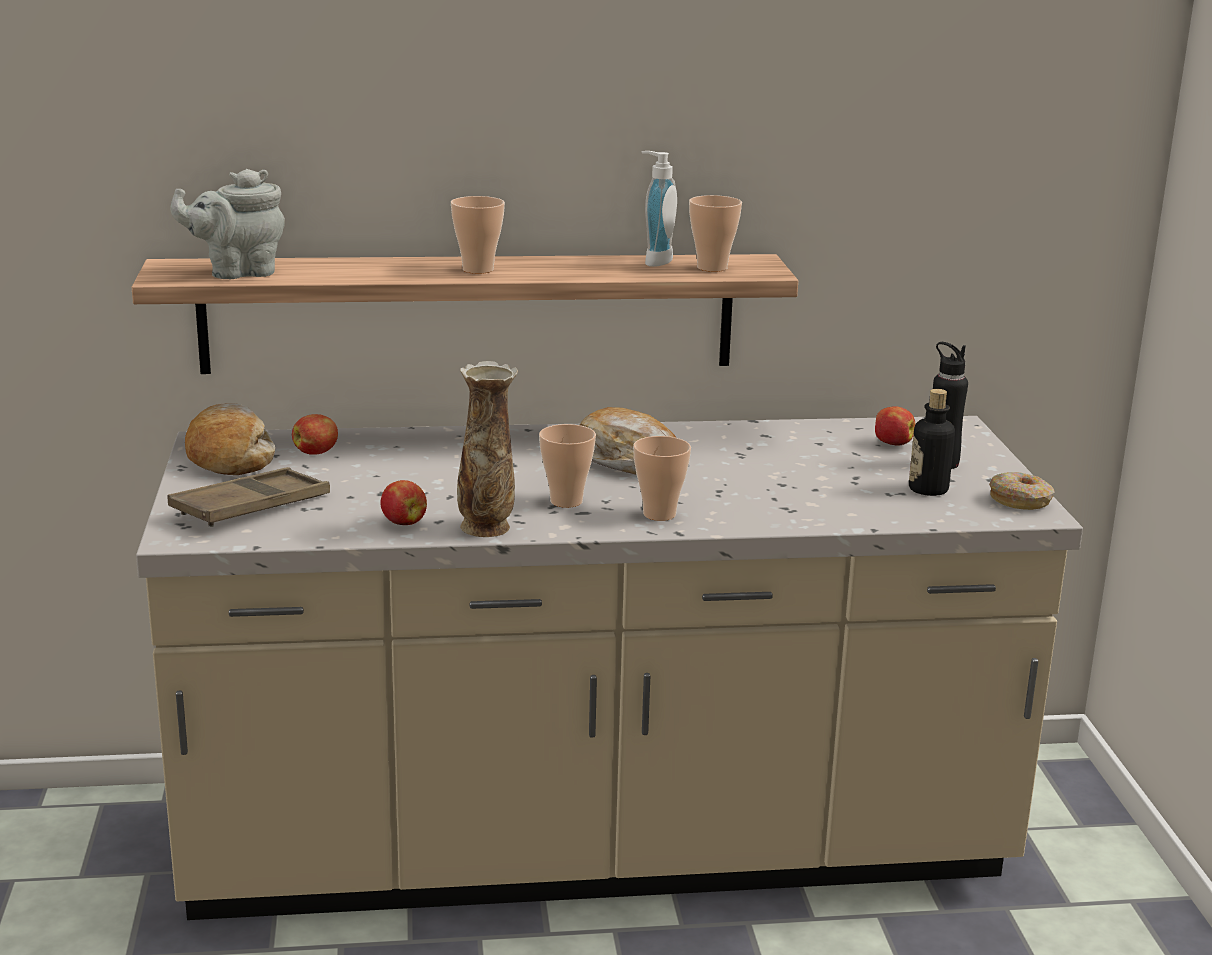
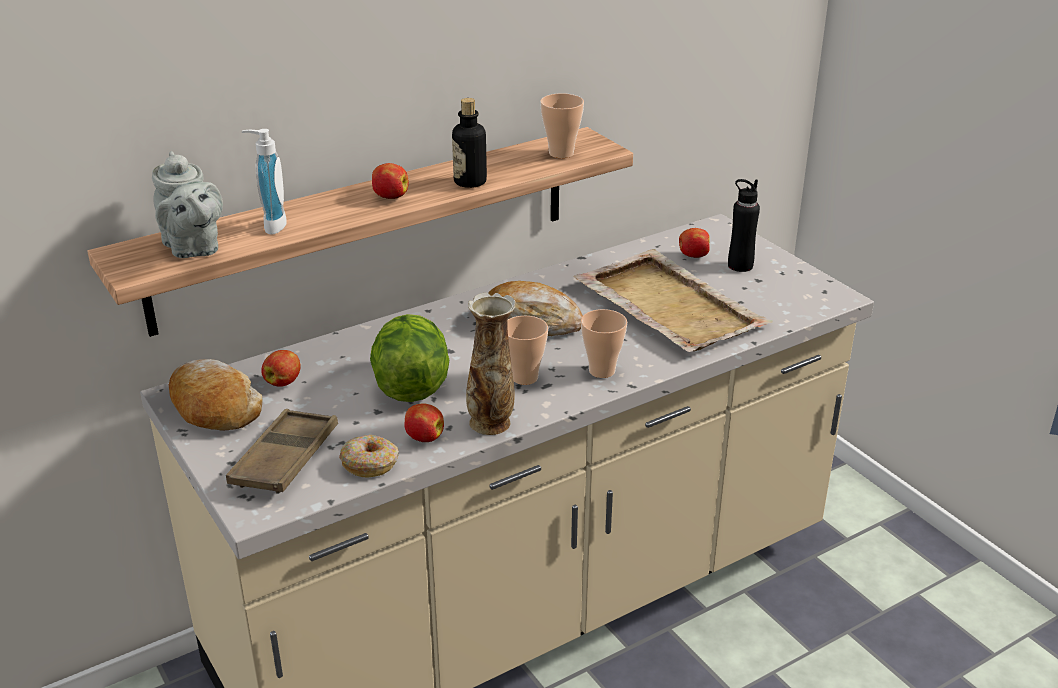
camera: 25 degrees left, 10 degrees up
(237, 272) = (193, 248): grey teapot -> grey teapot turned 75 degrees counterclockwise
(438, 482) = (411, 386): none -> lettuce
(478, 269) = (390, 197): cup -> apple
(654, 261) = (511, 155): soap dispenser -> soap dispenser (270, 225)
(807, 478) = (668, 305): none -> beige tray
(928, 489) = (753, 293): bottle -> bottle (470, 182)
(1020, 501) = (818, 288): donut -> donut (370, 463)

